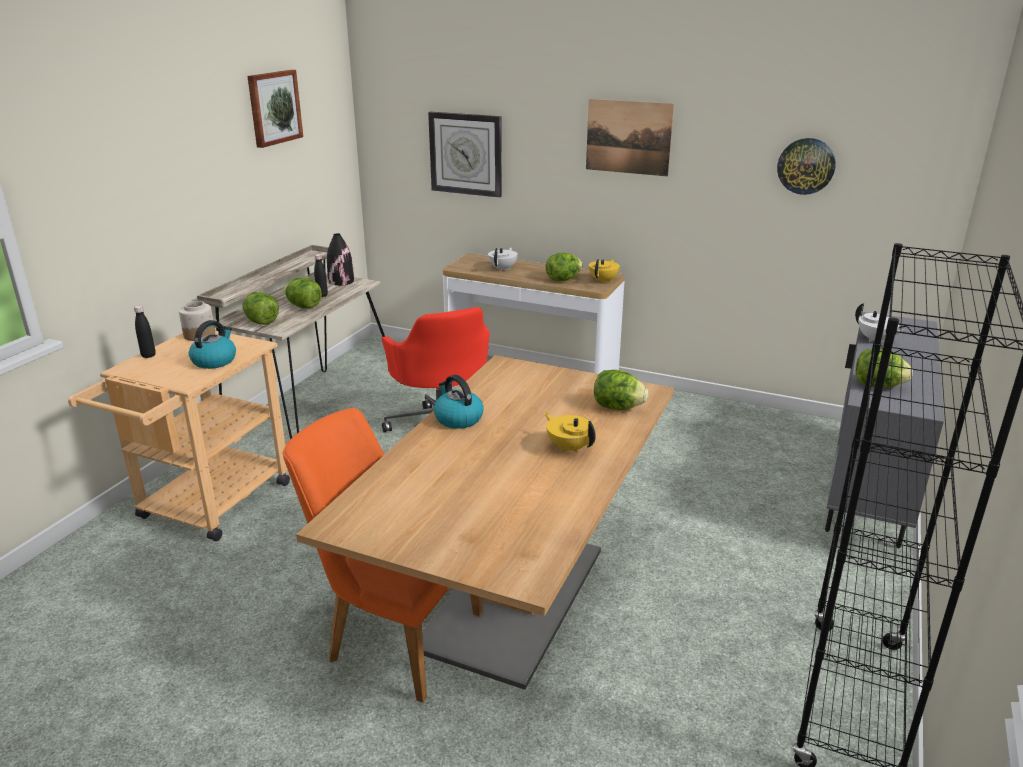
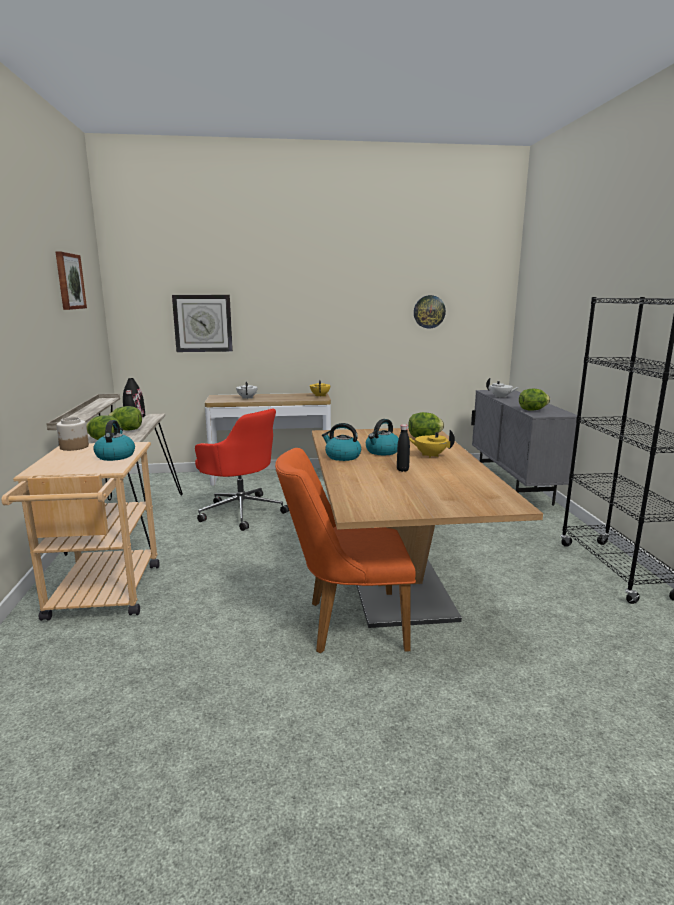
camera: 30 degrees left, 10 degrees down
(148, 355) = (46, 462): black bottle -> black bottle (402, 470)
(519, 422) = (382, 451): none -> kettle
(563, 280) = (295, 398): lettuce -> none
(628, 137) = (321, 302): picture -> none

